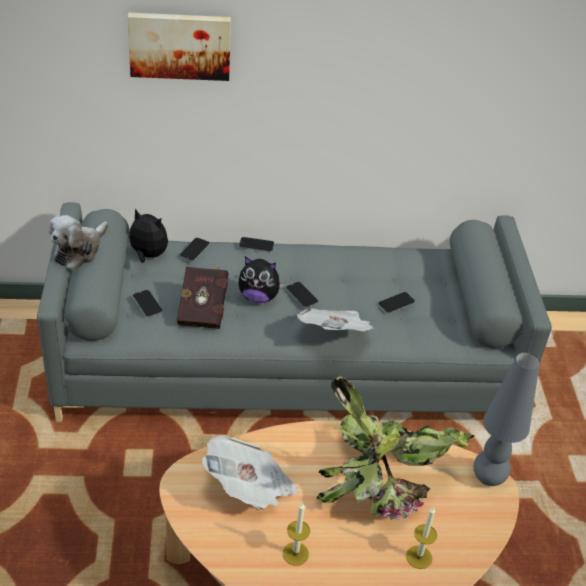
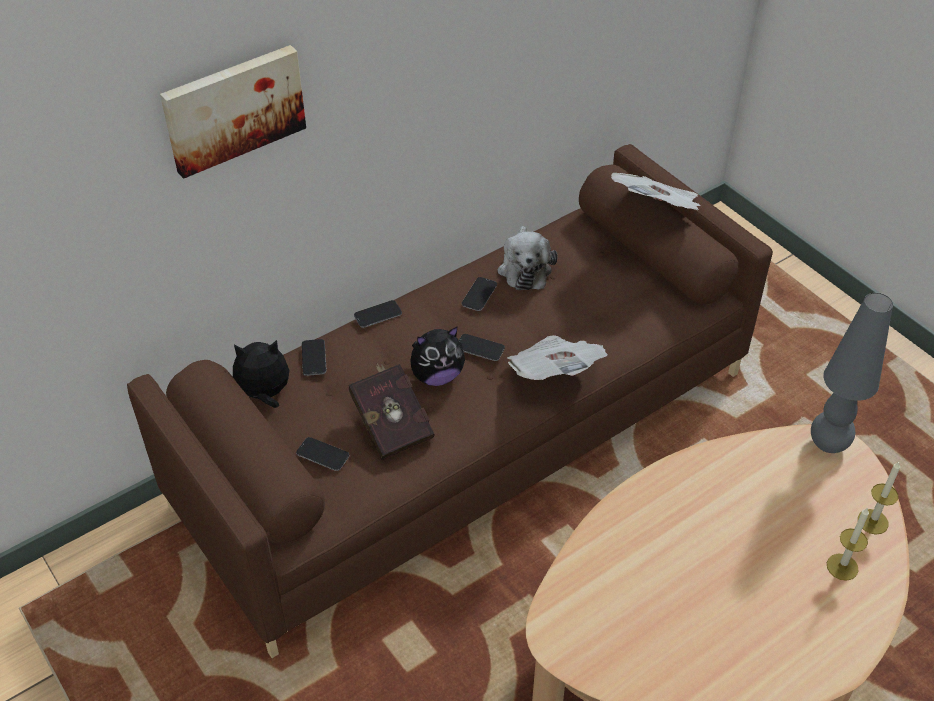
camera: 30 degrees left, 5 degrees up
(79, 251) = (212, 435): plush toy -> plush toy (524, 268)
(249, 487) = (627, 600): newspaper -> newspaper (657, 210)
(287, 365) = (467, 436): grey sofa -> brown sofa
(295, 553) = (734, 641): candle -> candle (872, 521)
(381, 488) = (746, 517): potted plant -> none
(396, 303) = (582, 303): phone -> phone (479, 295)

